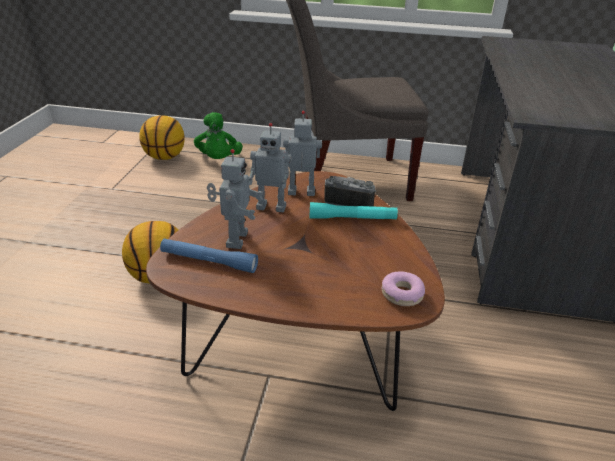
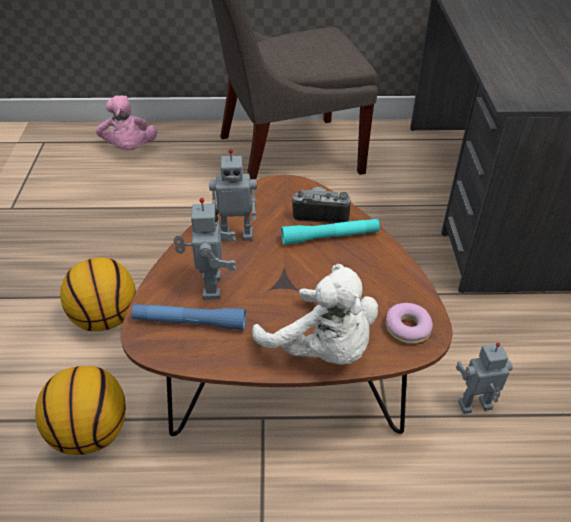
camera: 10 degrees left, 10 degrees up
(165, 157) = (63, 154): basketball -> basketball (91, 432)
(218, 160) = (129, 149): green plush toy -> pink plush toy
(301, 193) = (264, 211): toy robot -> toy robot (475, 407)
(317, 298) = (322, 349): none -> white plush toy

